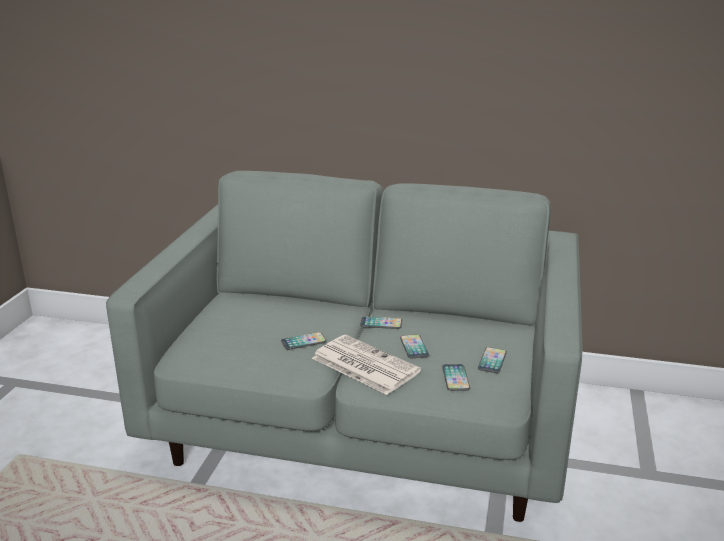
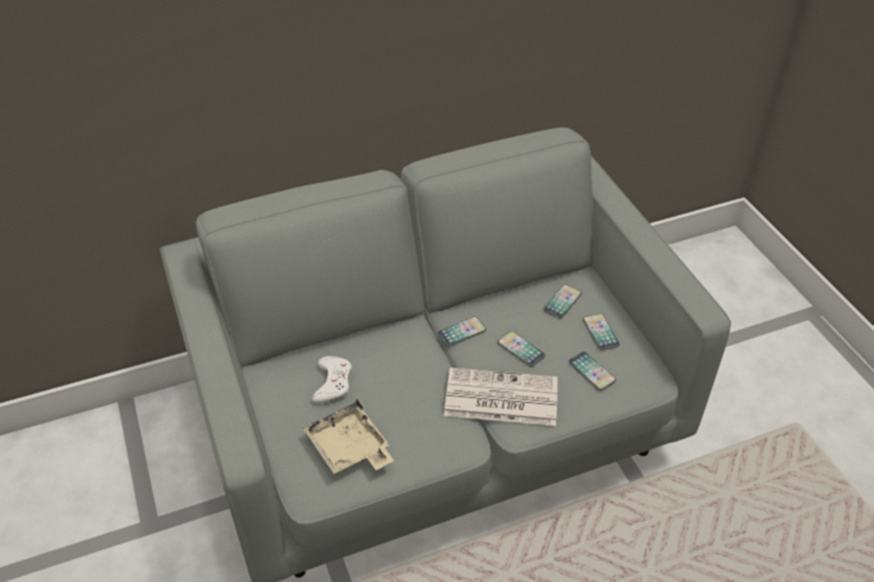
camera: 35 degrees left, 20 degrees up
(228, 349) = (349, 448): none -> beige tray
(260, 316) = (333, 383): none -> white game controller
(303, 342) = (414, 397): phone -> phone (562, 302)

